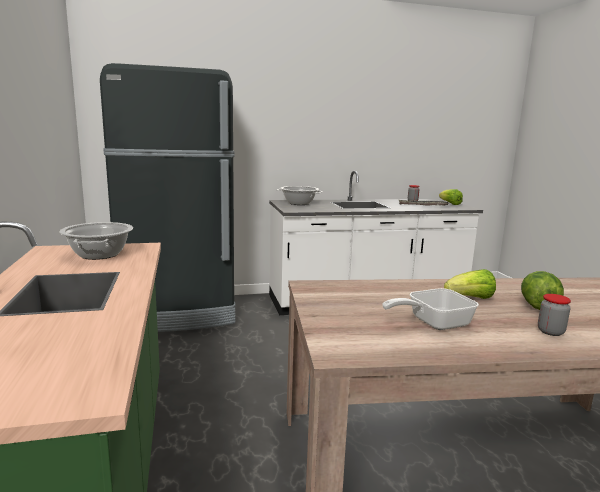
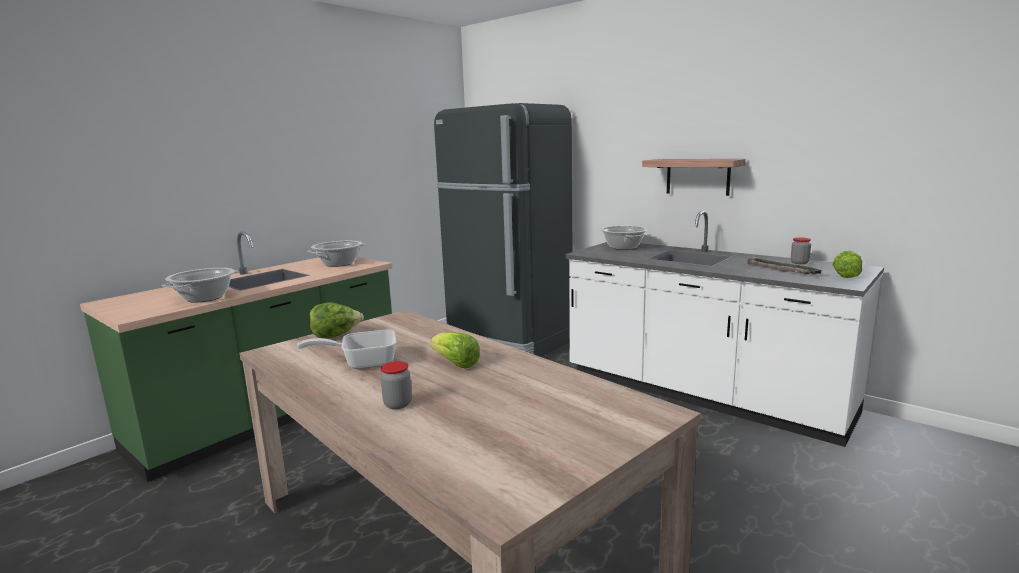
camera: 55 degrees right, 0 degrees up
(93, 333) = (205, 298): none -> cooking pot
(337, 146) = (697, 176): none -> shelf
(432, 323) = (362, 363): frying pan -> frying pan turned 45 degrees counterclockwise
(537, 305) = (479, 391): lettuce -> lettuce (336, 336)

